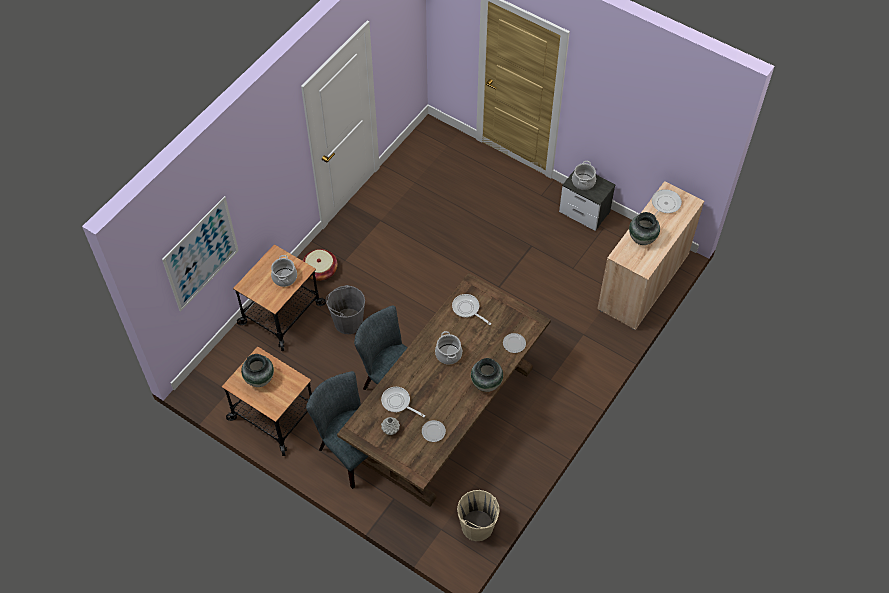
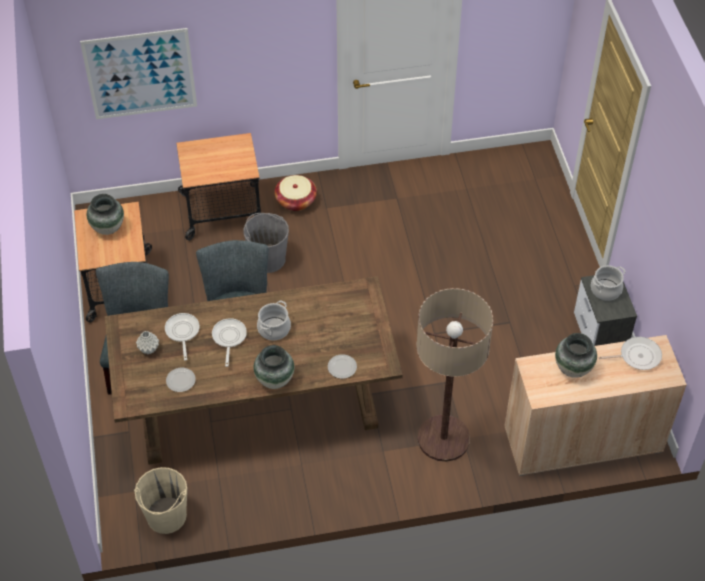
camera: 45 degrees right, 5 degrees down
(284, 277) = (225, 164): cooking pot -> none
(467, 309) = (338, 305): frying pan -> frying pan (229, 338)
(573, 344) = (443, 438): none -> floor lamp

